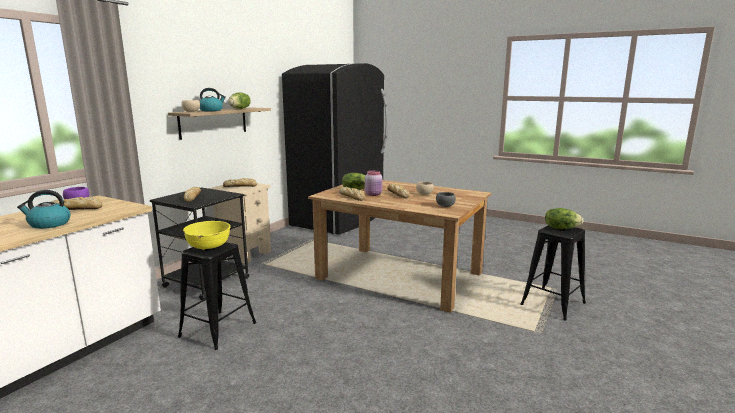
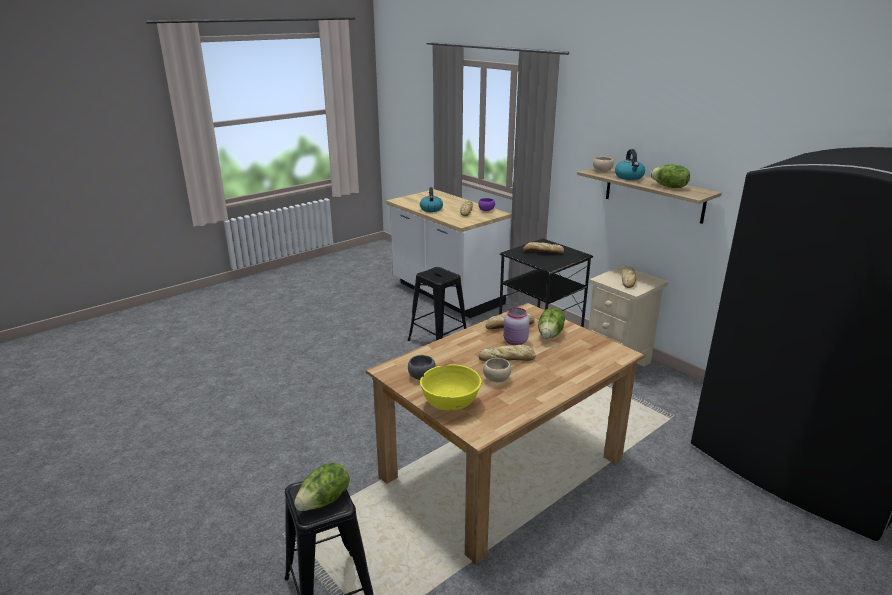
camera: 110 degrees right, 10 degrees up
(209, 247) = (439, 274): yellow bowl -> yellow bowl (450, 403)

